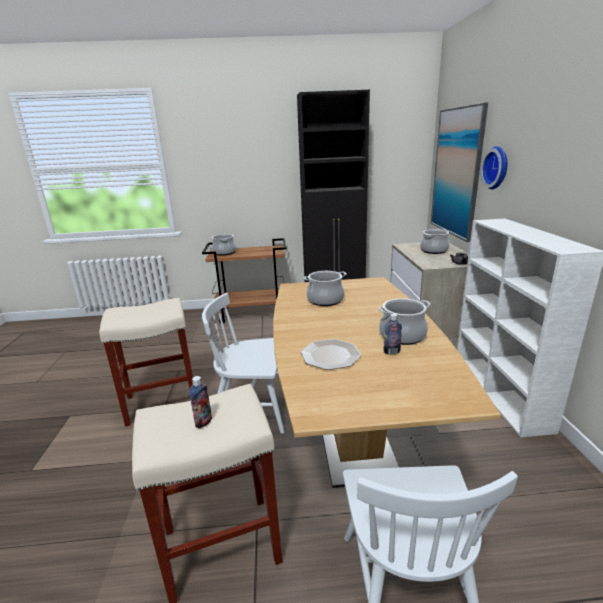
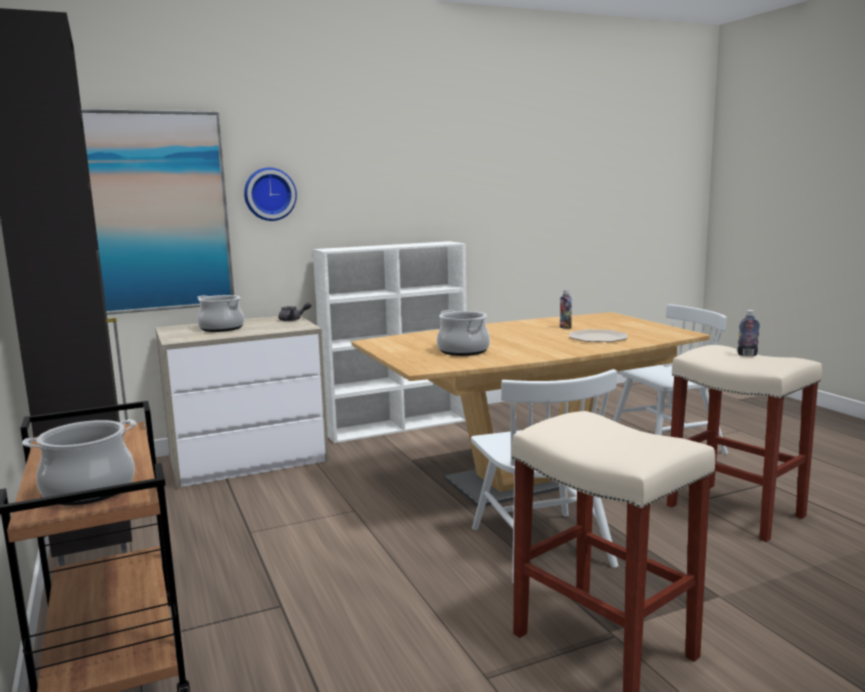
camera: 110 degrees left, 10 degrees down
(402, 335) = (529, 327): cooking pot -> none

